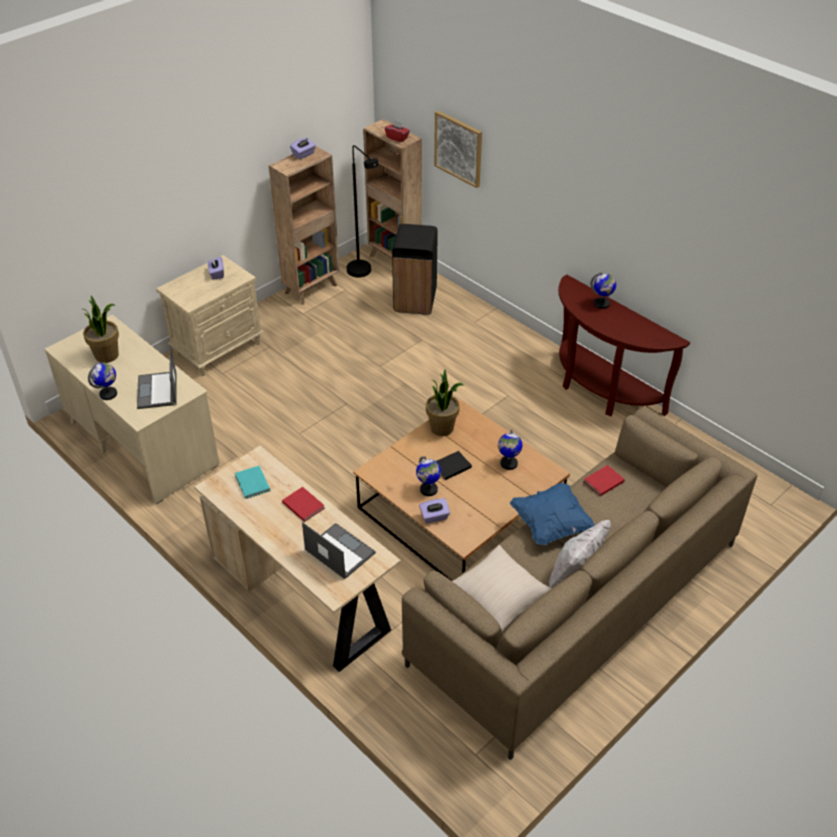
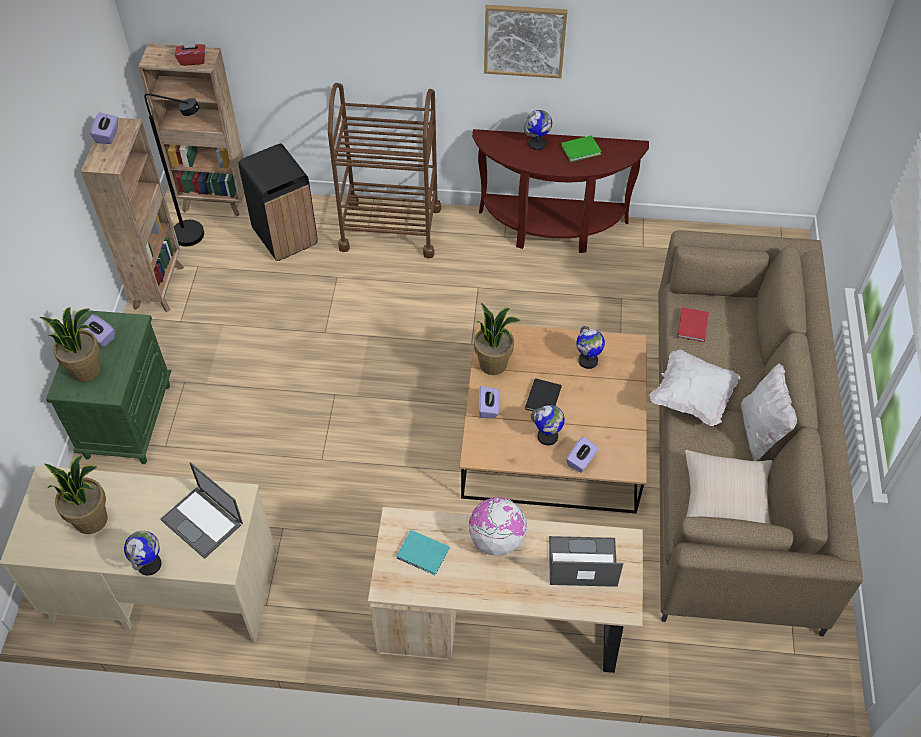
camera: 40 degrees left, 10 degrees up
(191, 285) = (86, 369): none -> potted plant
(218, 348) = (128, 420): beige nightstand -> green nightstand
(303, 504) = (496, 539): red book -> globe
(409, 450) = (488, 408): none -> purple tissue box
(458, 148) = (282, 42): picture -> picture (524, 40)
(487, 330) = (390, 228): none -> brown cart
(551, 524) = (692, 397): blue pillow -> white pillow
(630, 323) = (582, 150): none -> green book

